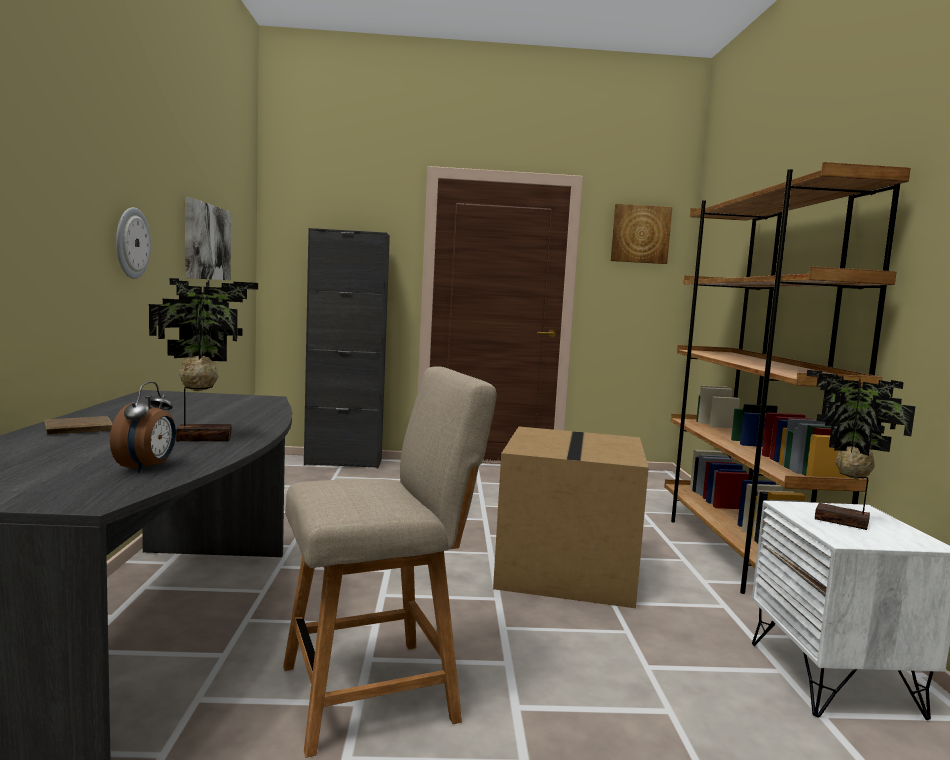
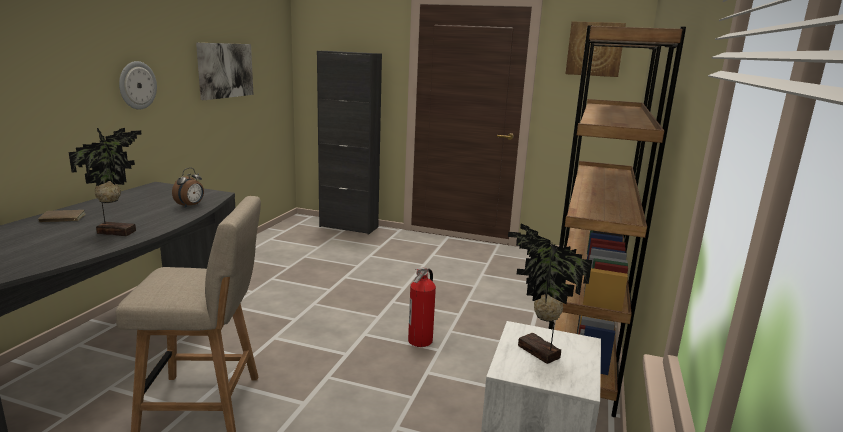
camera: 20 degrees right, 10 degrees up
(147, 468) = (47, 255): alarm clock -> alarm clock (190, 206)
(568, 571) = (421, 341): cardboard box -> fire extinguisher

